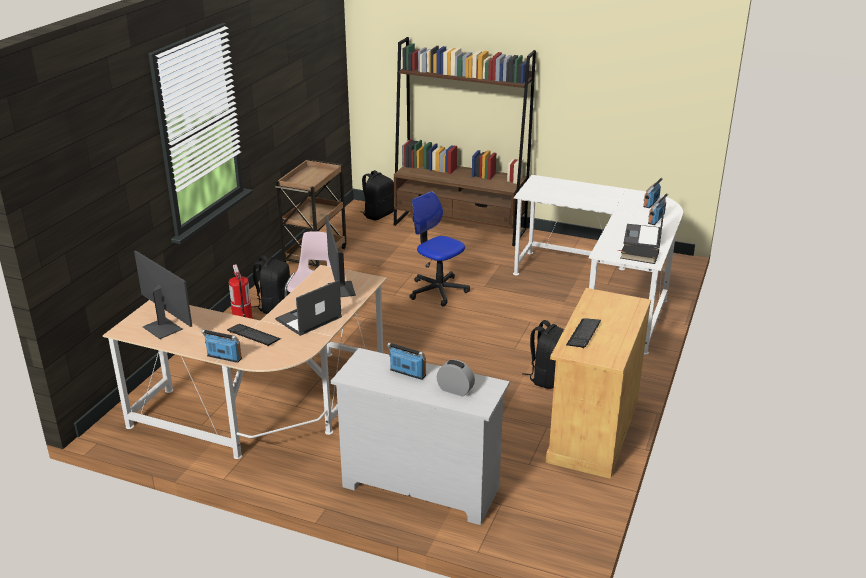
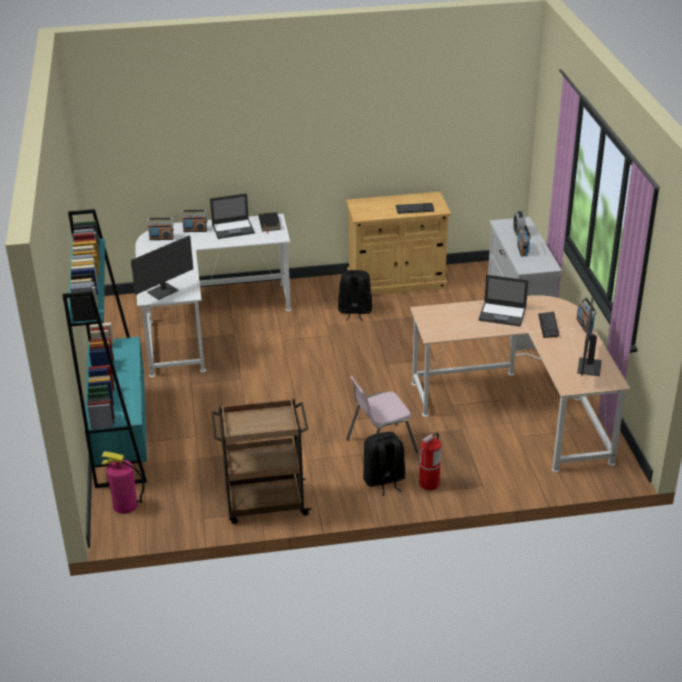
camera: 120 degrees left, 5 degrees up
(340, 290) = (450, 318): monitor -> monitor (163, 291)
(378, 215) = (125, 505): black backpack -> fire extinguisher
(438, 290) = (270, 400): office chair -> none
(460, 227) = (121, 435): brown bookcase -> turquoise bookcase

